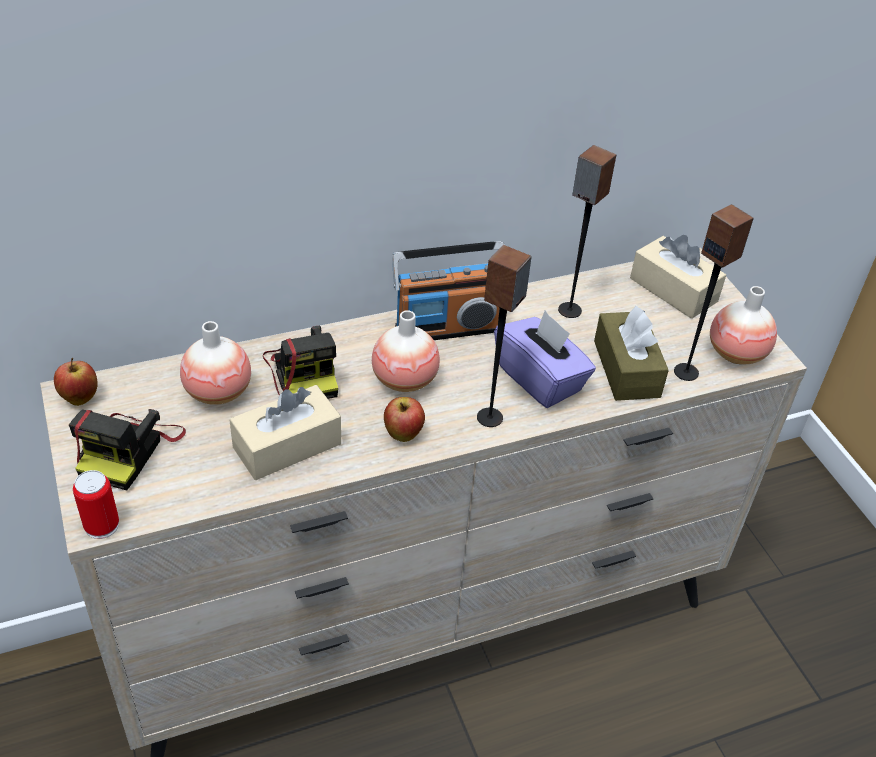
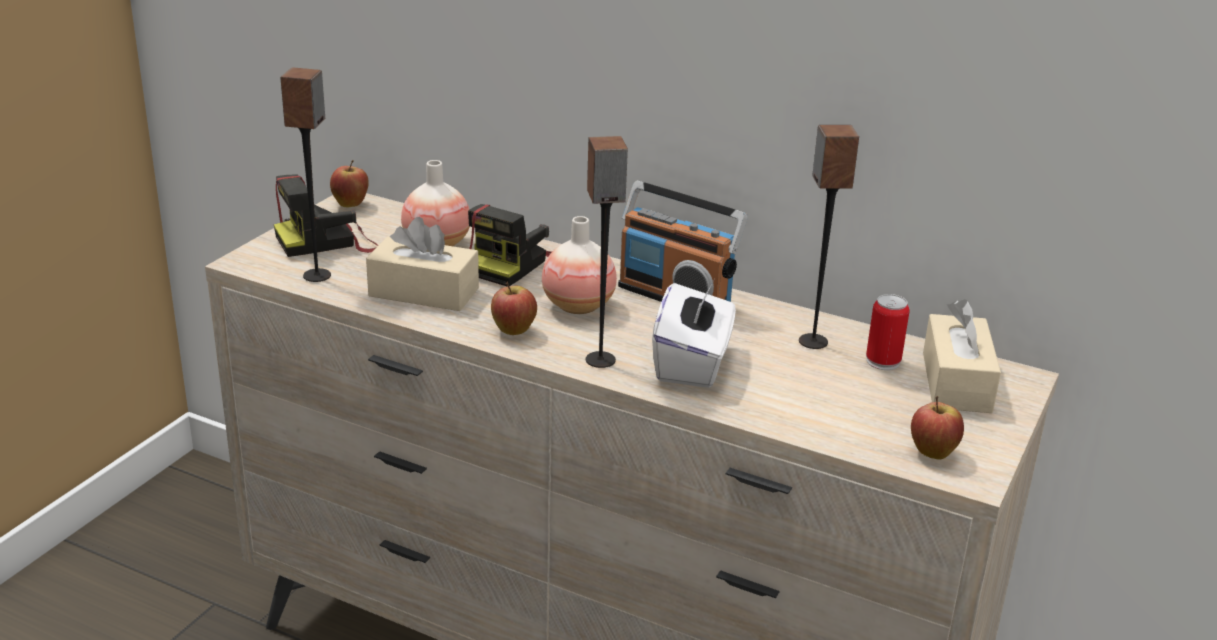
camera: 50 degrees right, 15 degrees down
(102, 525) = (244, 264): can -> can (883, 361)
(540, 379) = (692, 364): purple tissue box -> white tissue box
(626, 369) = (788, 401): brown tissue box -> none
(686, 372) = (847, 435): speaker -> speaker (317, 275)
(736, 354) = (932, 453): vase -> apple

